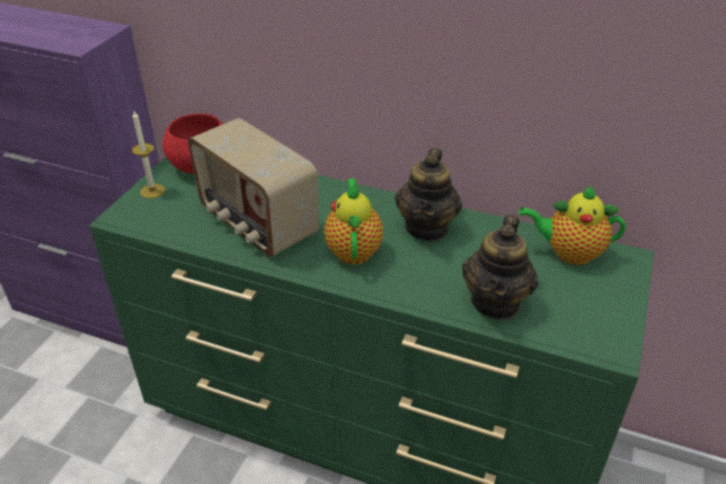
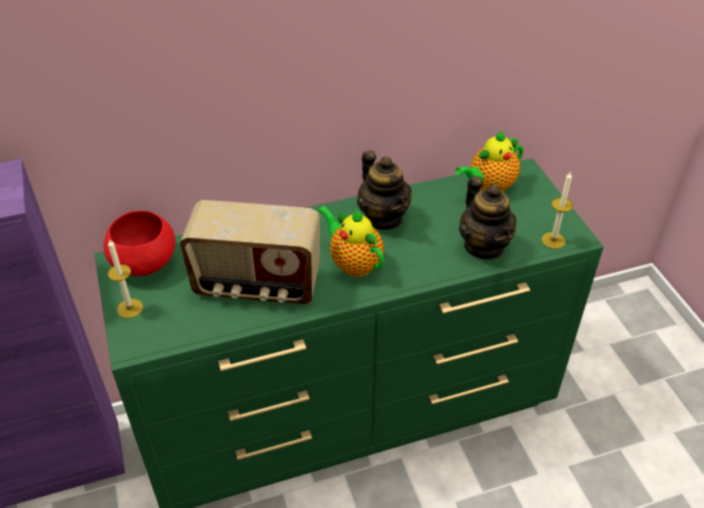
camera: 40 degrees left, 5 degrees up
(581, 338) = (553, 240): none -> candle

